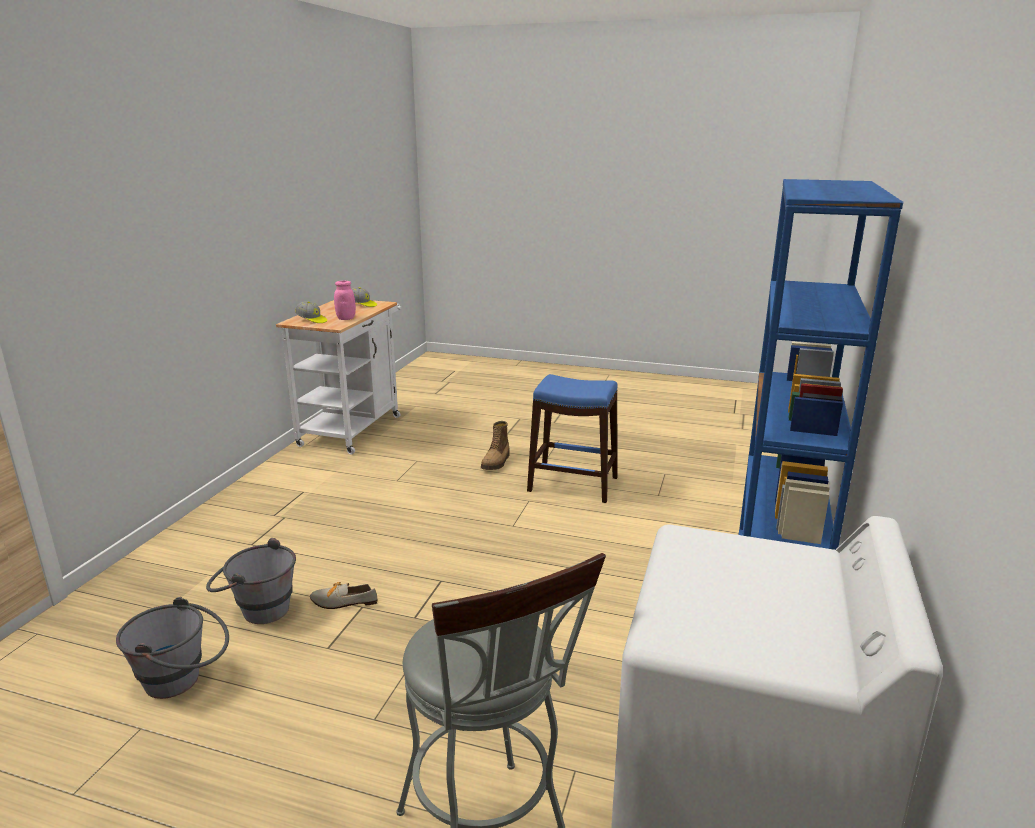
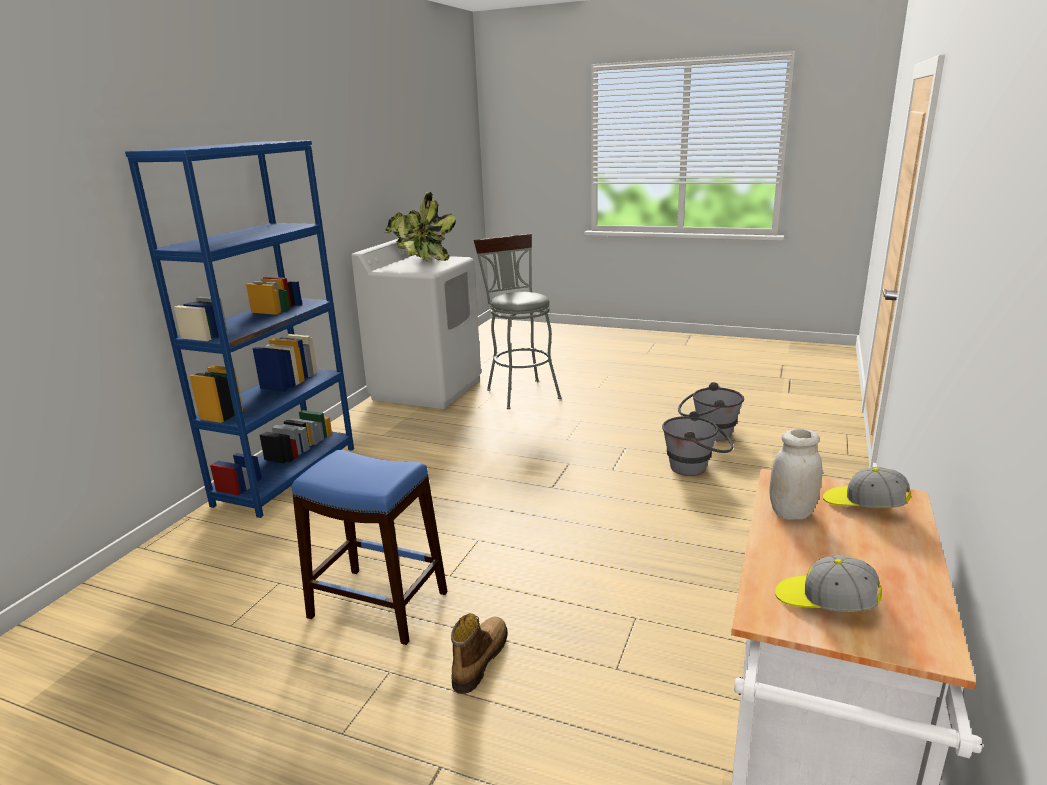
camera: 175 degrees left, 0 degrees up
(340, 601) = (632, 472): shoe -> none
(346, 318) = (791, 513): pink jar -> white jar
(774, 620) = (420, 260): none -> potted plant

